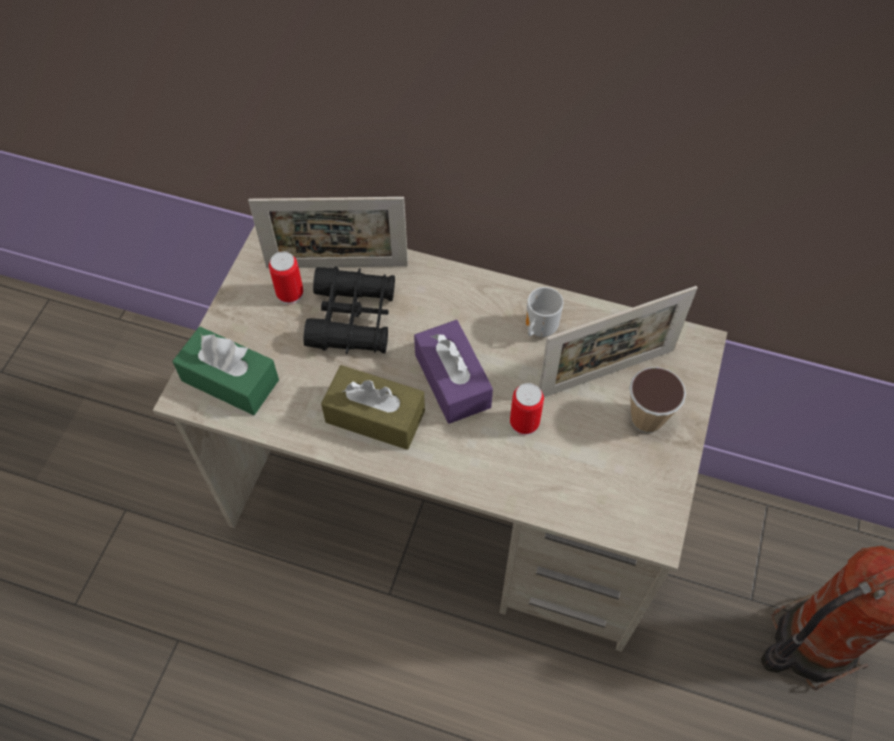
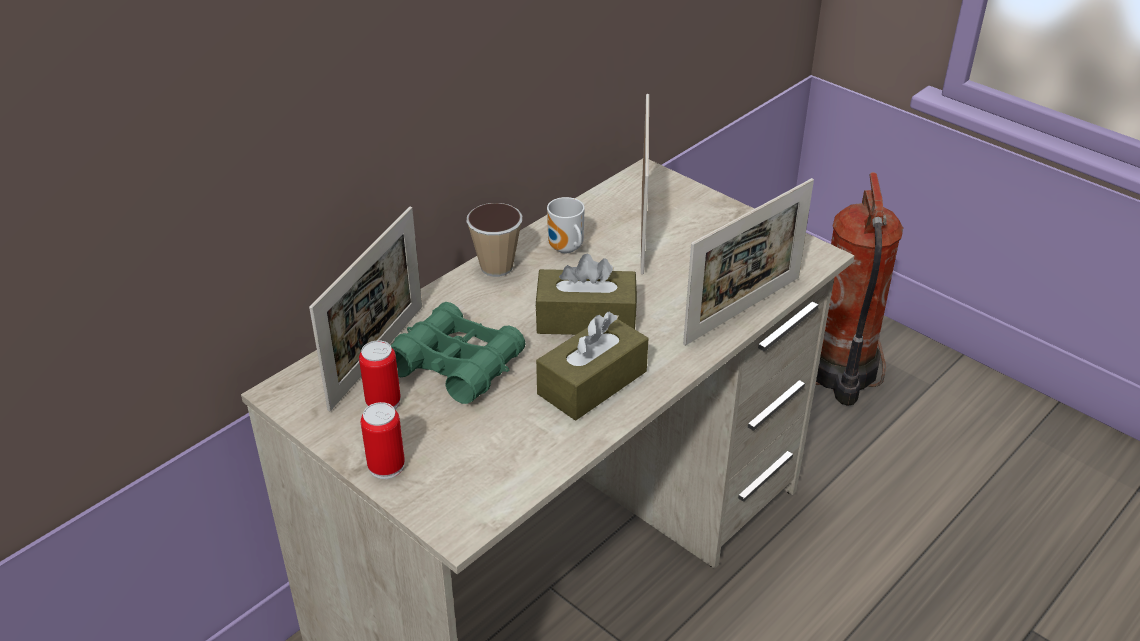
camera: 65 degrees left, 20 degrees down
(230, 380) = (465, 483): green tissue box -> none
(352, 318) = (456, 364): black binoculars -> green binoculars
(452, 381) = (586, 319): purple tissue box -> brown tissue box
(524, 423) = (663, 290): can -> can (386, 466)
(530, 495) = (742, 310): none -> picture frame
(646, 419) = (703, 223): cup -> cup (496, 267)

